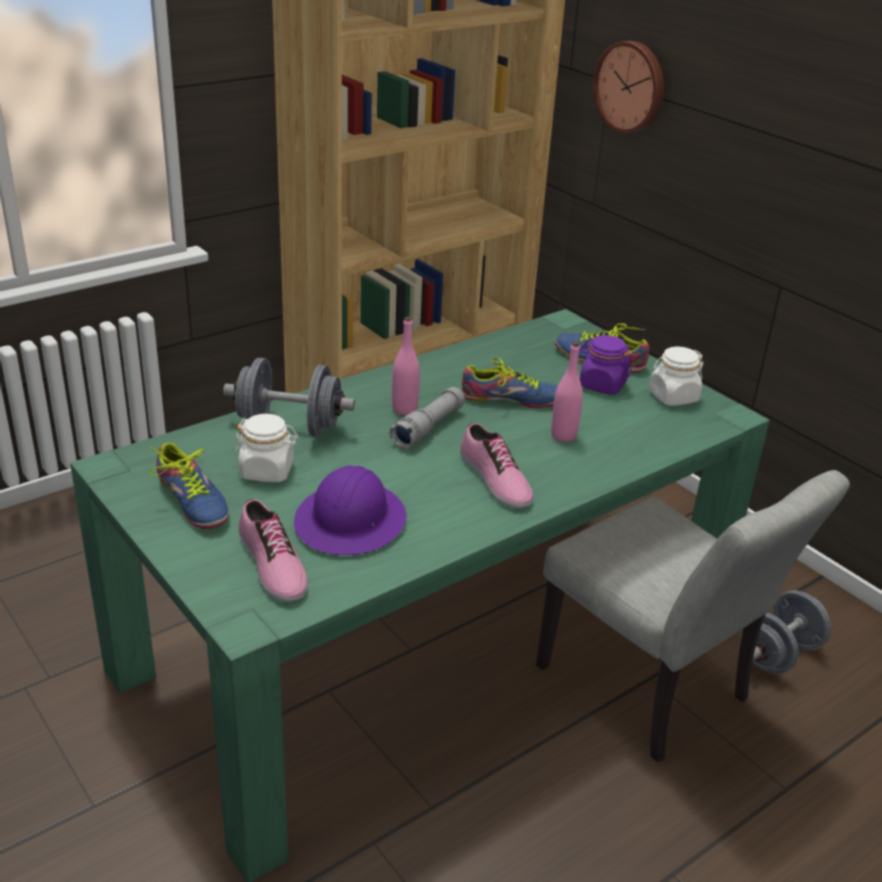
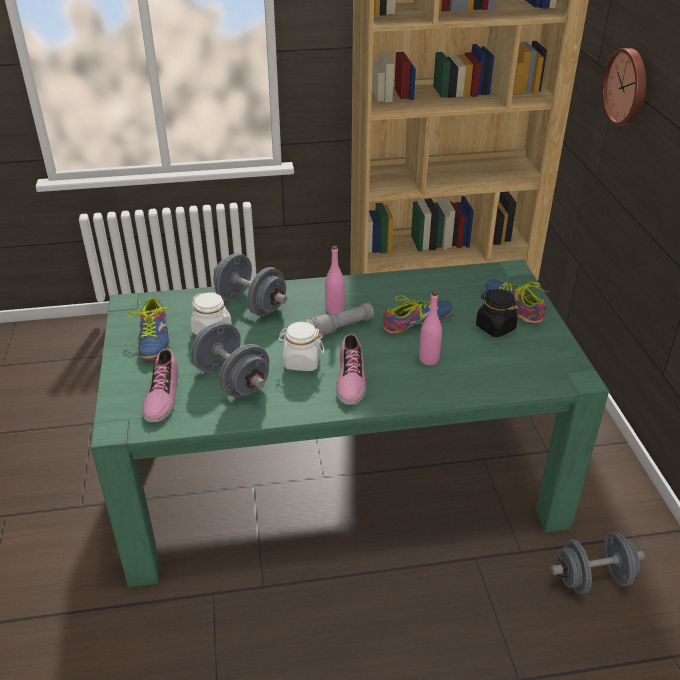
camera: 30 degrees right, 5 degrees up
(351, 521) = (232, 380): purple hard hat -> grey dumbbell
(512, 398) = (417, 321): shoe -> shoe turned 60 degrees counterclockwise
(602, 385) = (495, 327): purple jar -> black jar
(654, 692) = (470, 569): grey chair -> none
(673, 397) = (543, 351): white jar -> white jar (301, 362)

